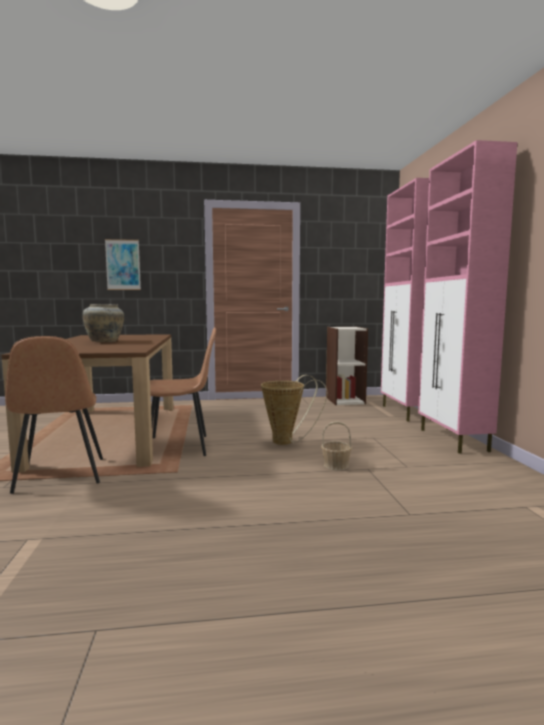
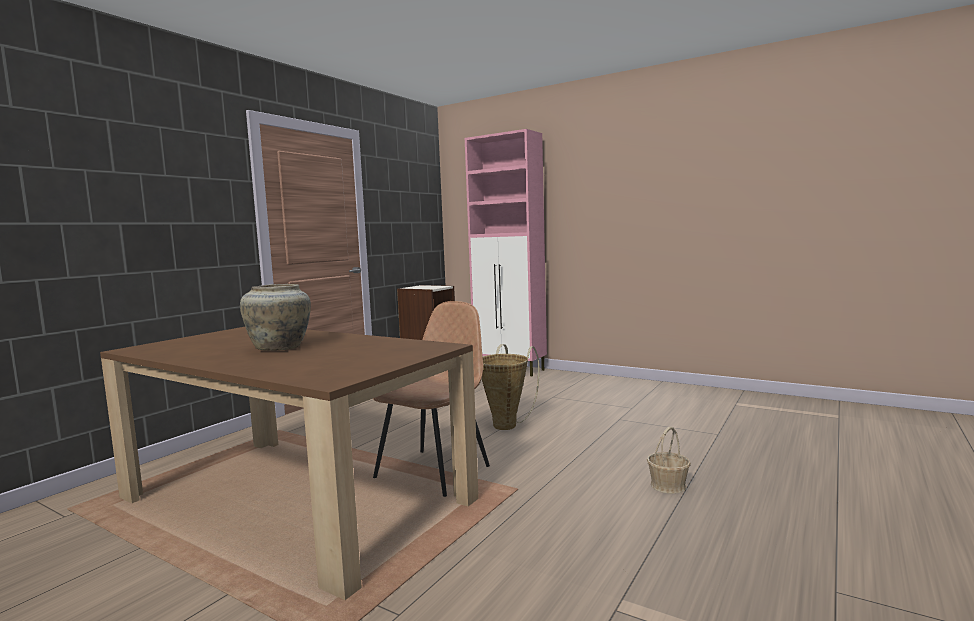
camera: 50 degrees left, 0 degrees up
(60, 476) = (421, 562): brown chair -> none
(123, 265) = (122, 210): picture -> none
(336, 465) = (597, 426): basket -> basket (668, 485)
(453, 440) = (598, 380): pink cabinet -> none

